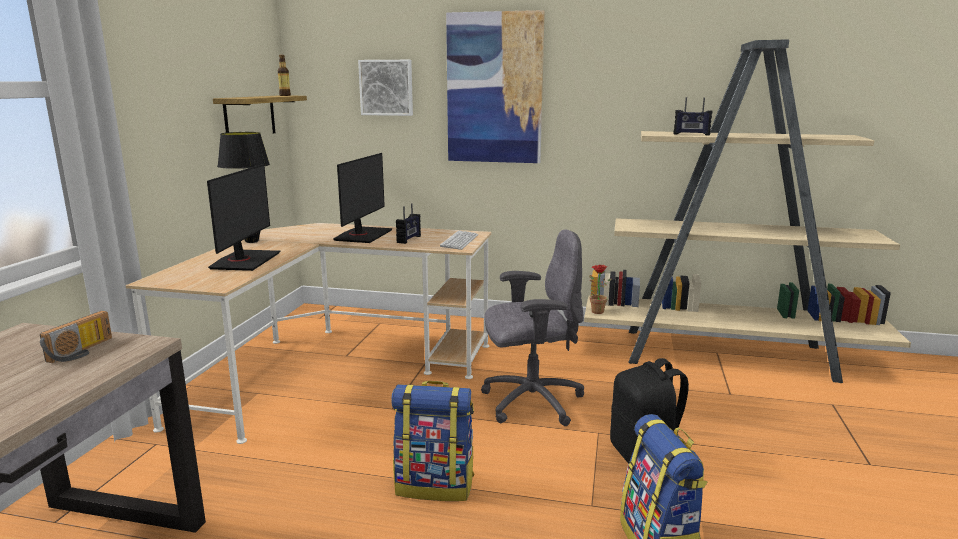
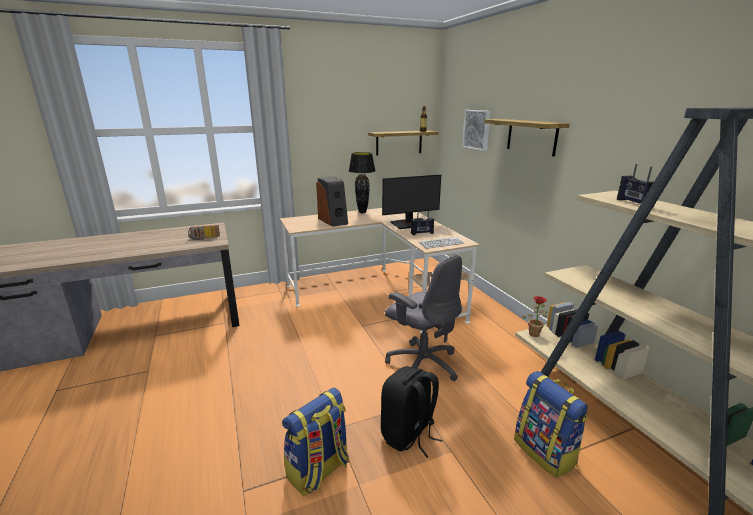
camera: 55 degrees right, 5 degrees up
(244, 261) = (333, 221): monitor -> speaker
(435, 485) = (309, 367): backpack -> backpack (545, 452)
(494, 89) = (531, 136): picture -> shelf

